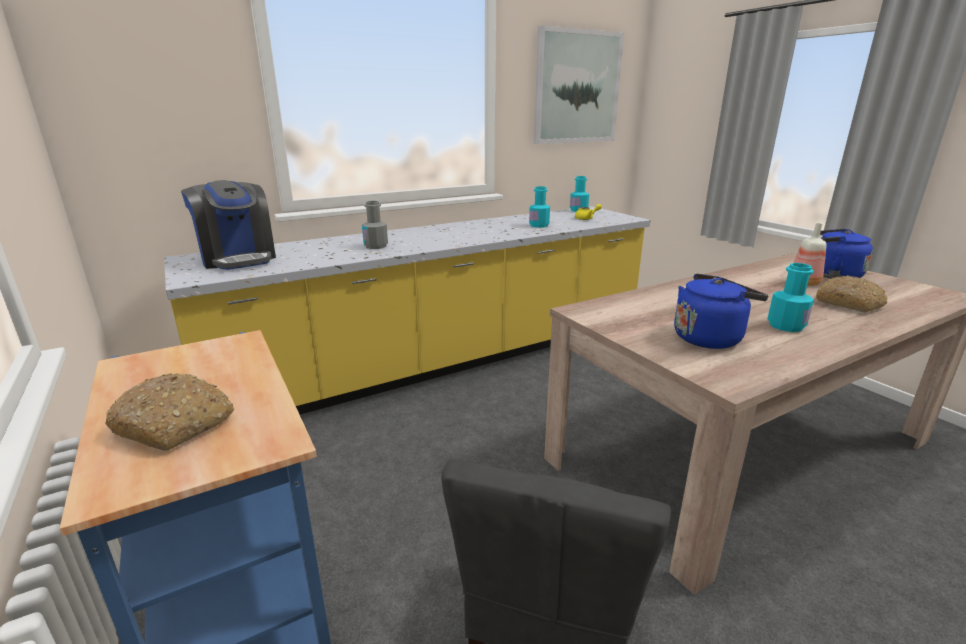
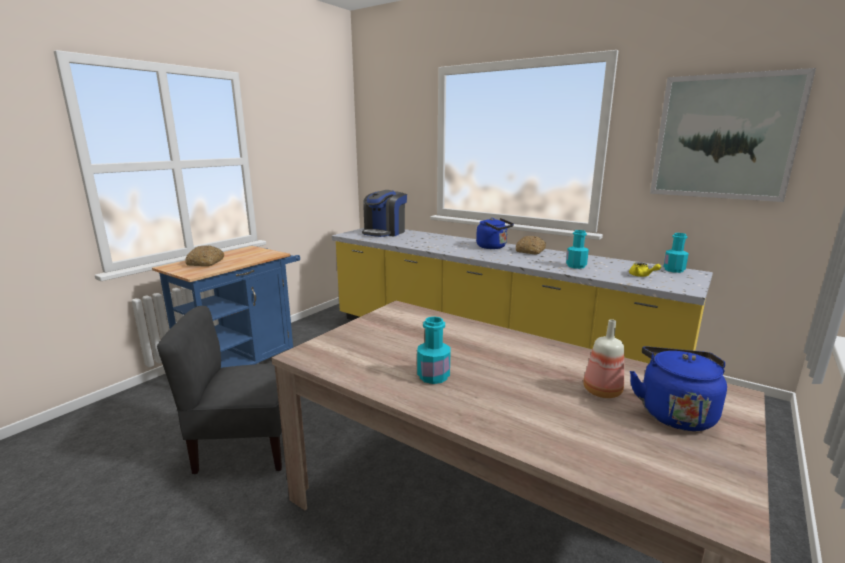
camera: 65 degrees right, 5 degrees down
(376, 246) = (442, 244): grey bottle -> none
(709, 338) = (378, 347): blue kettle -> blue kettle (493, 247)
(849, 303) = (549, 415): bread -> bread (530, 251)

